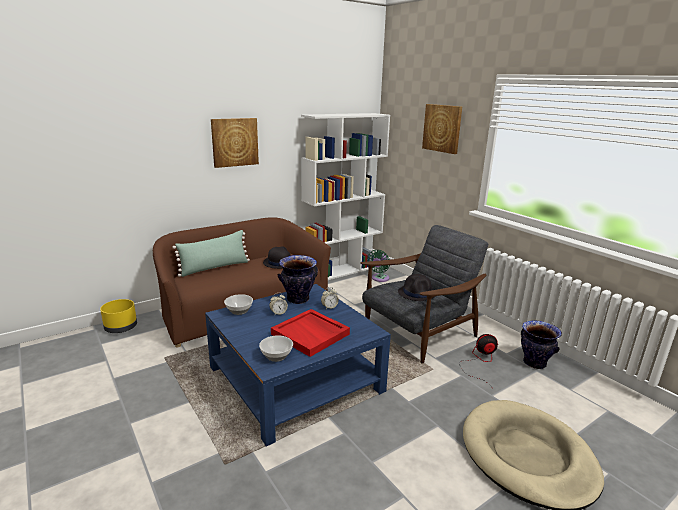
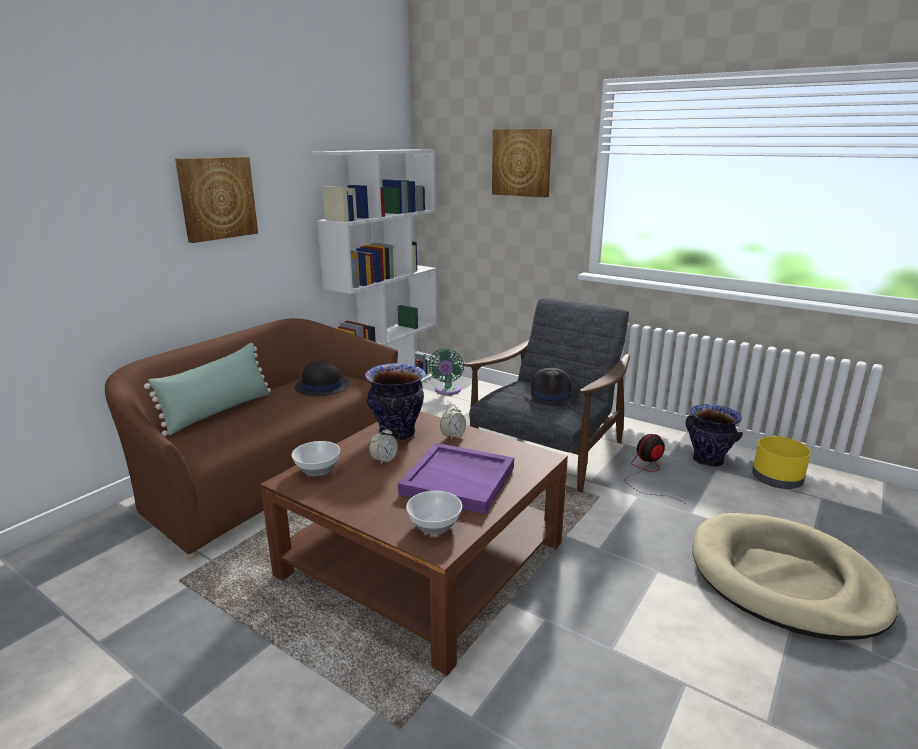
camera: 20 degrees left, 0 degrees up
(121, 327) = (61, 548): yellow planter -> yellow planter (776, 480)
(295, 379) = (422, 558): blue coffee table -> brown coffee table
(311, 334) = (459, 480): red tray -> purple tray

